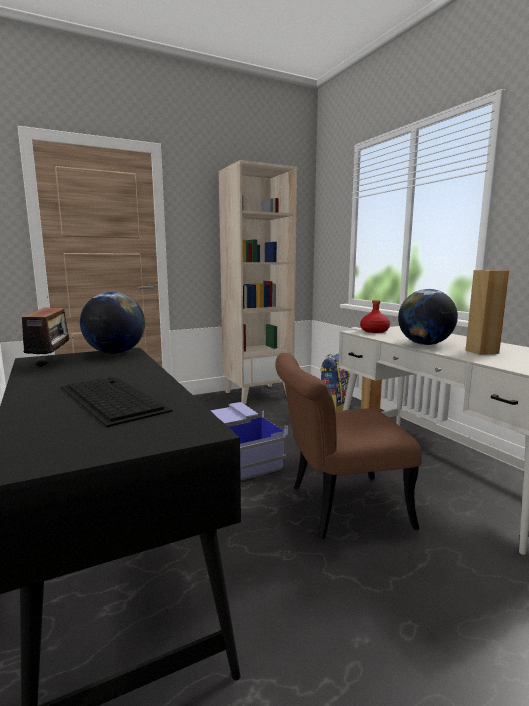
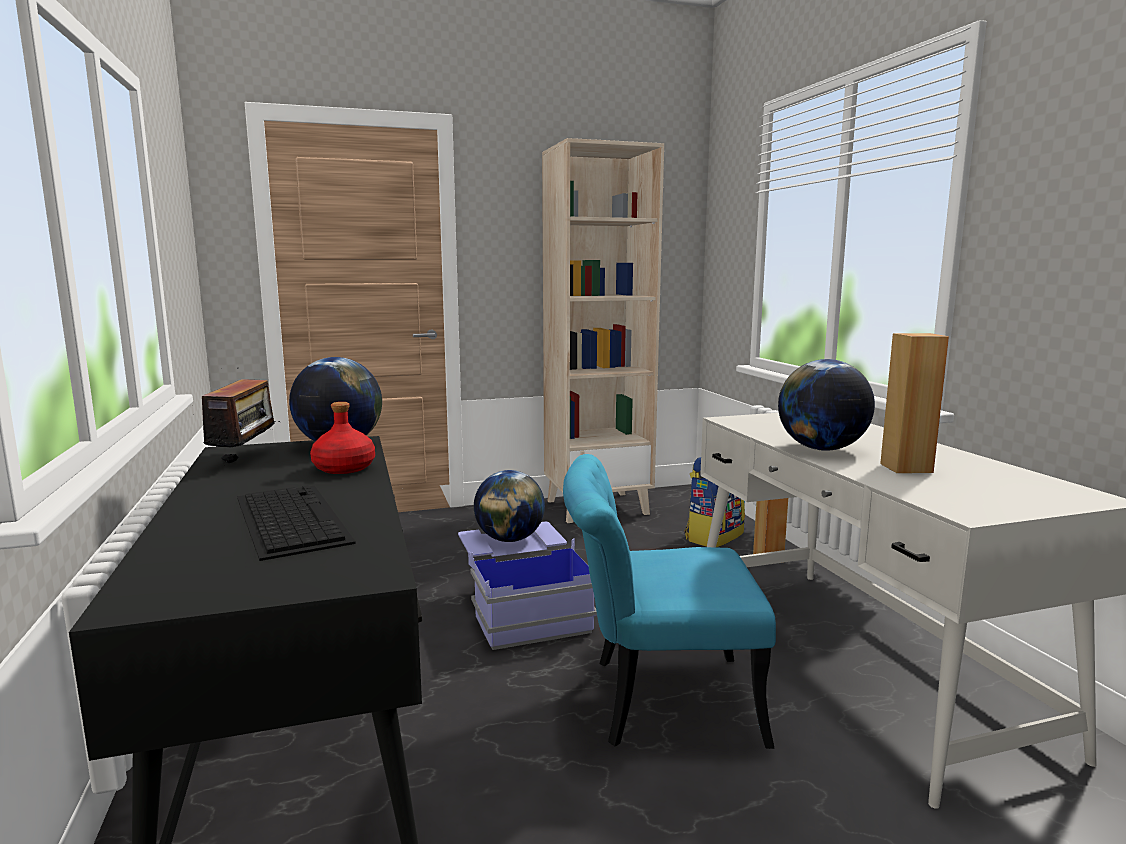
camera: 10 degrees right, 0 degrees up
(220, 414) = (509, 539): none -> globe
(336, 507) = (655, 700): brown chair -> turquoise chair
(374, 331) = (759, 420): red bottle -> red bottle (343, 468)

